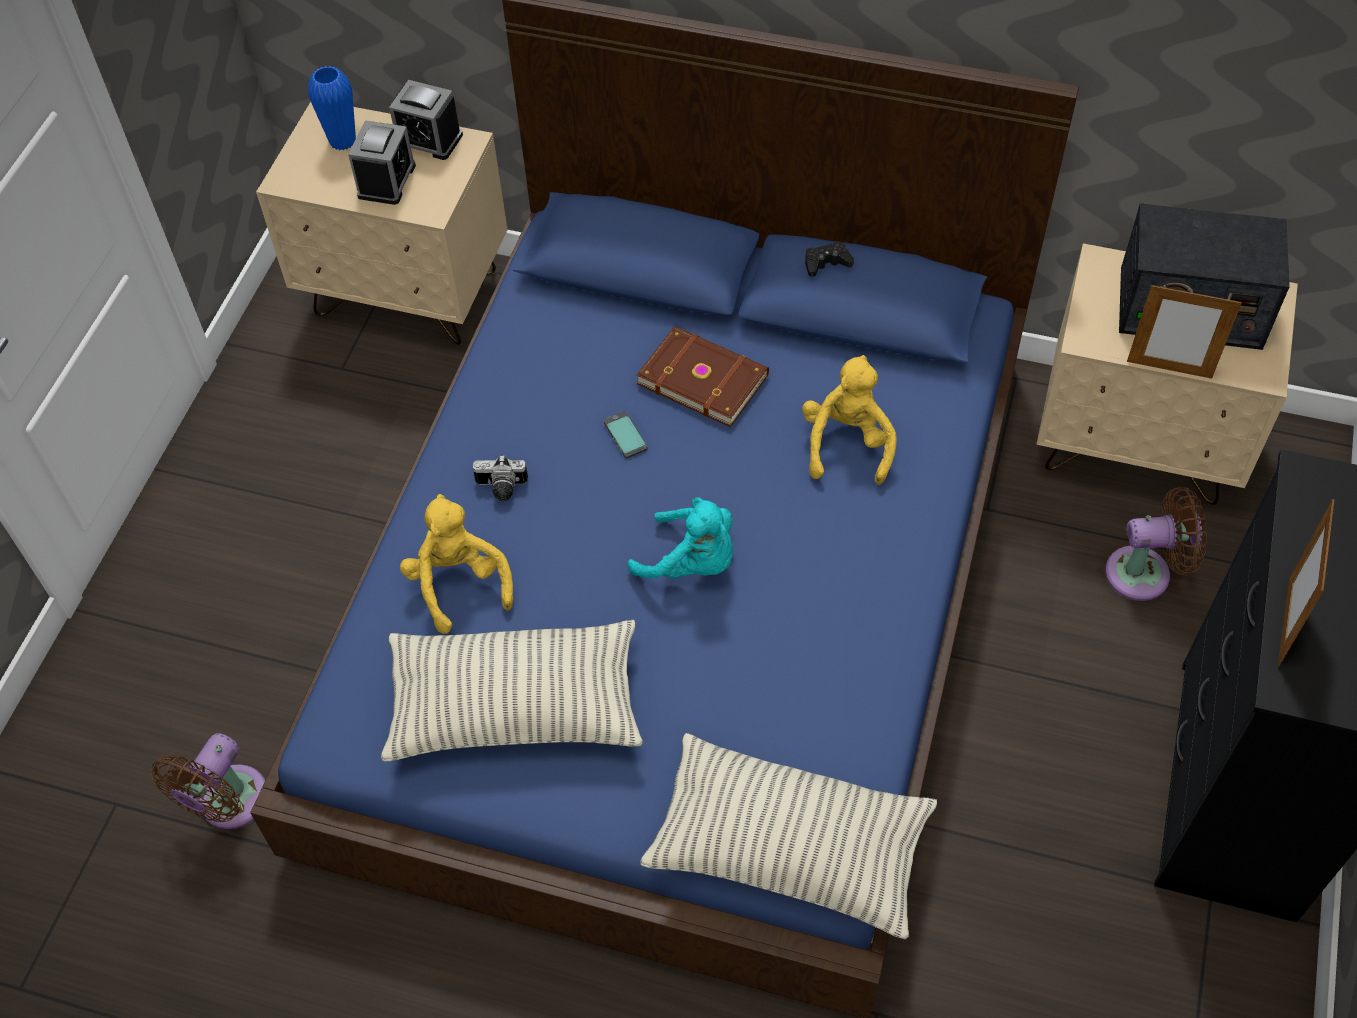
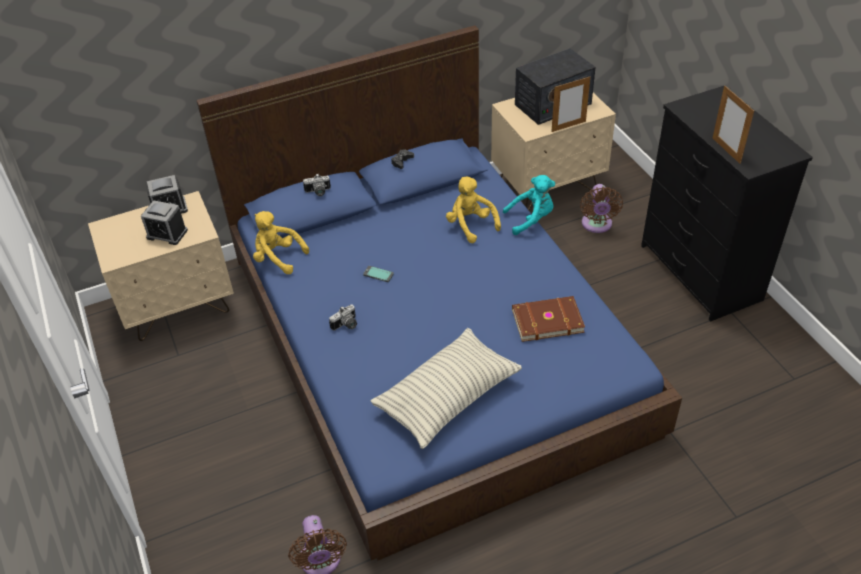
camera: 40 degrees left, 10 degrees down
(342, 141) = (125, 231): blue vase -> none
(386, 180) = (167, 234): alarm clock -> alarm clock turned 135 degrees clockwise
(458, 583) = (370, 370): yellow plush toy -> yellow plush toy (278, 258)
(650, 240) = (318, 192): none -> camera
(691, 563) = (458, 301): turquoise plush toy -> turquoise plush toy (531, 219)
(703, 377) = (386, 236): brown book -> brown book (546, 320)
(789, 848) = (609, 370): pillow -> none
(1145, 573) = (597, 225): brown fan -> brown fan turned 135 degrees clockwise

